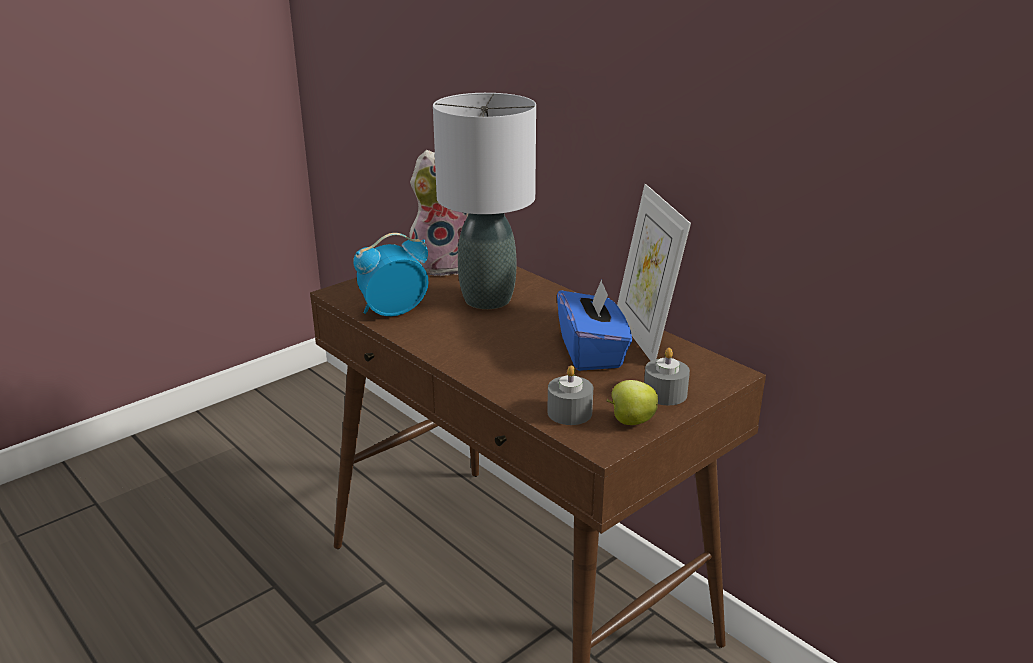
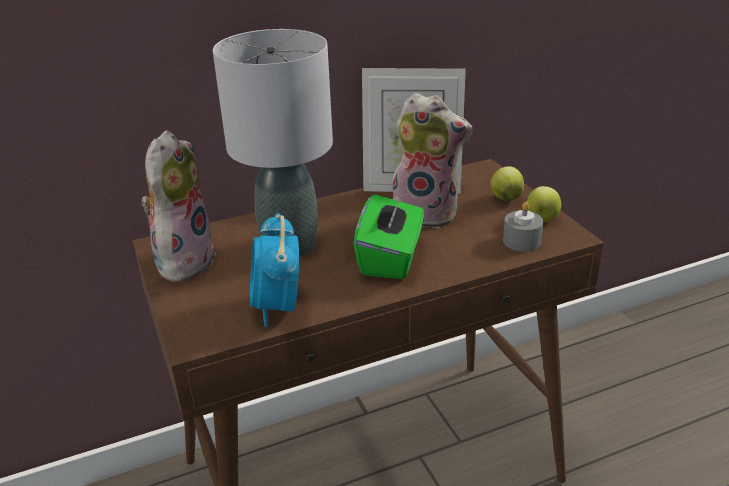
camera: 70 degrees left, 5 degrees up
(492, 346) = (391, 258): none -> green tissue box
(592, 352) = (427, 214): blue tissue box -> plush toy
(665, 393) = (506, 198): grey candle -> apple

